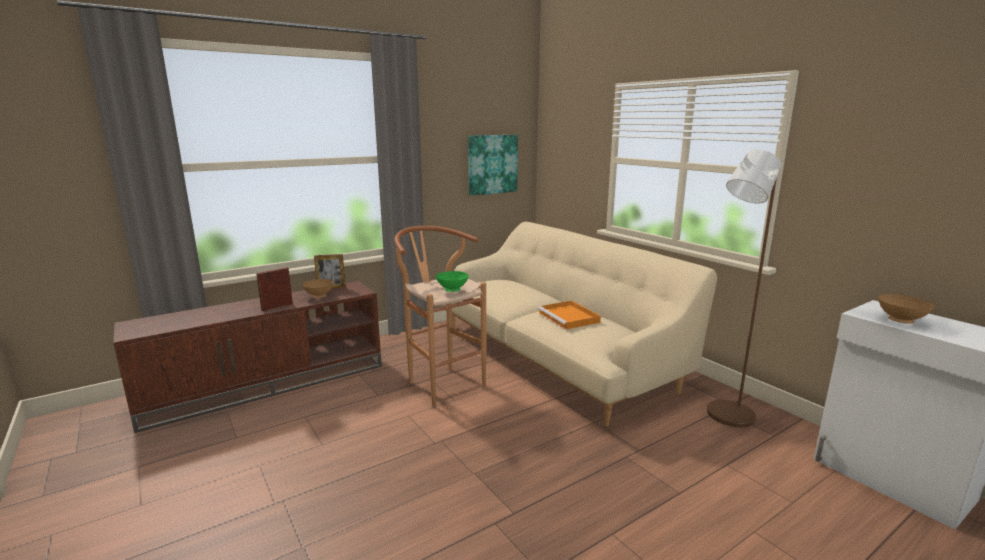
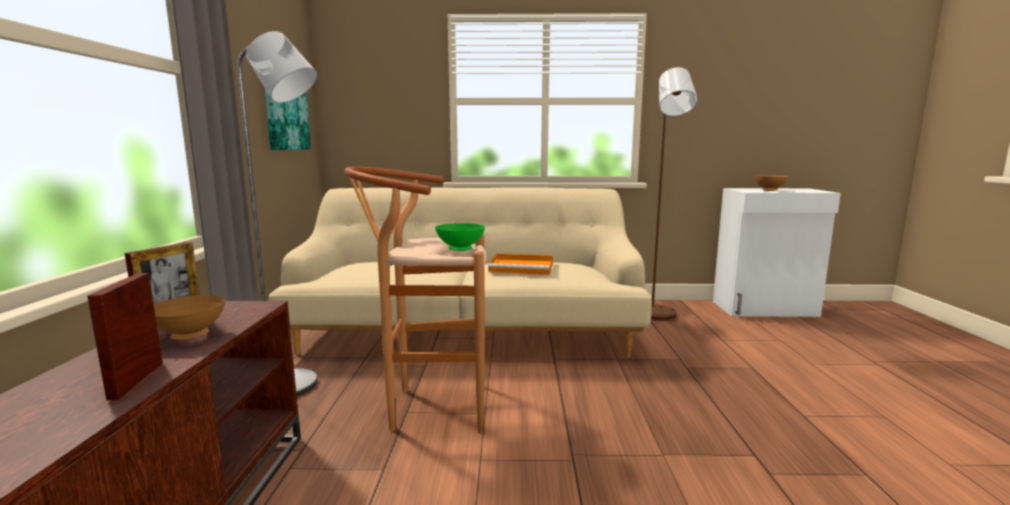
camera: 55 degrees left, 5 degrees down
(422, 344) = (297, 387): none -> grey floor lamp

